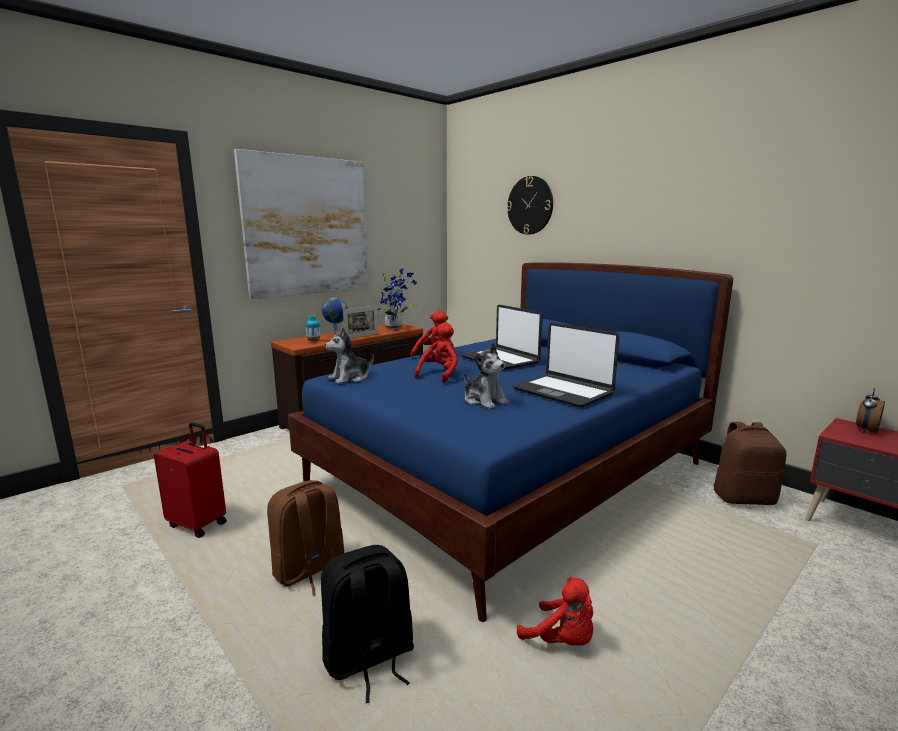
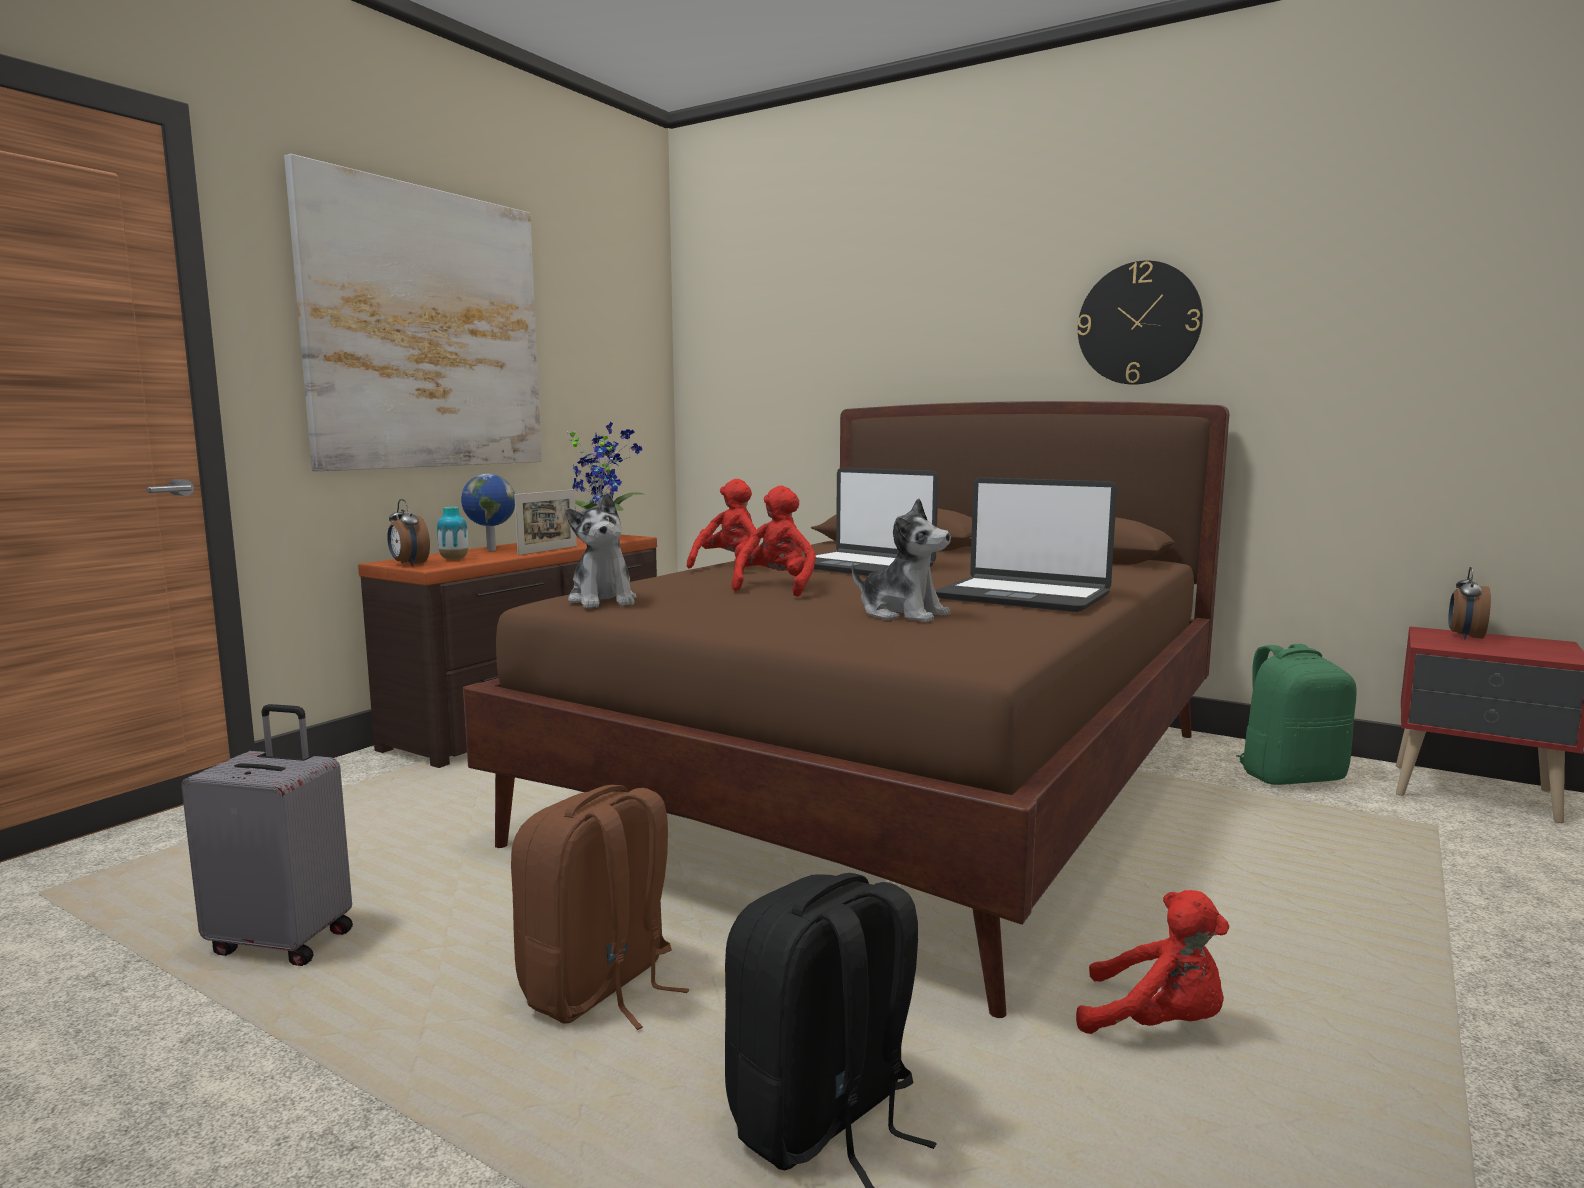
camera: 15 degrees left, 5 degrees down
(198, 524) = (284, 941): red suitcase -> grey suitcase
(291, 343) = (408, 564): none -> alarm clock
(350, 378) = (603, 600): plush toy -> plush toy turned 60 degrees counterclockwise
(511, 475) = (897, 784): blue bed -> brown bed
(530, 205) = (847, 307): wall clock -> wall clock (1138, 323)
(743, 498) = (1290, 776): brown backpack -> green backpack

